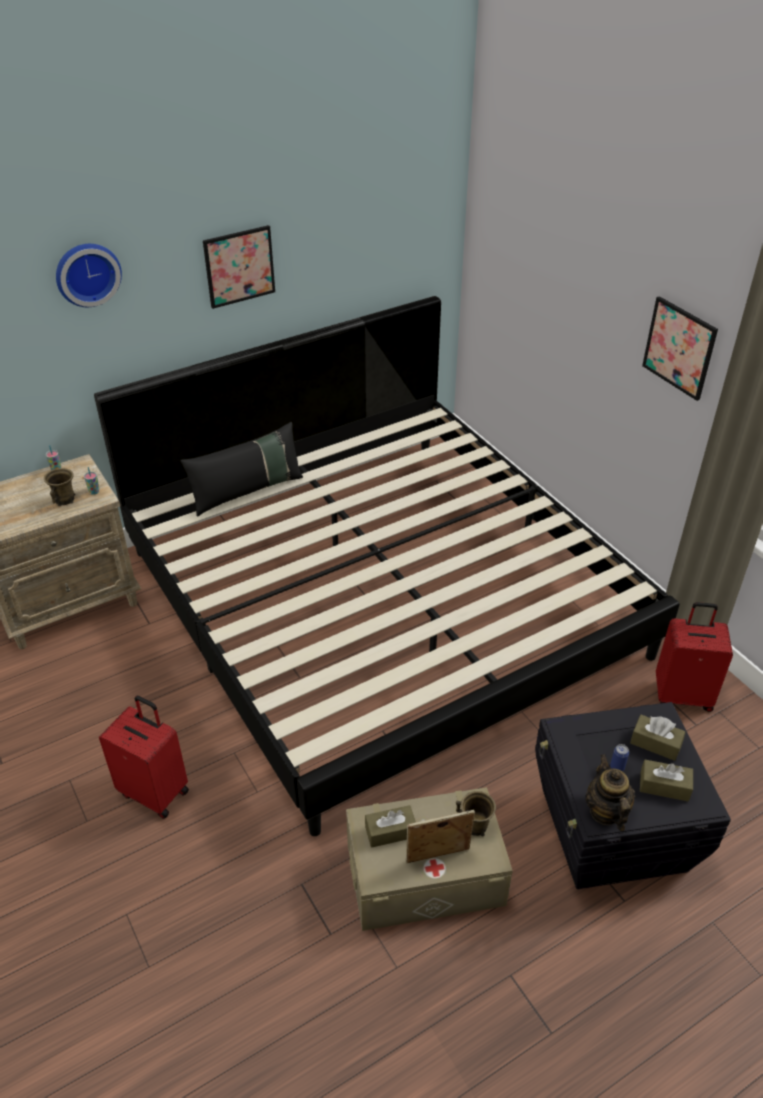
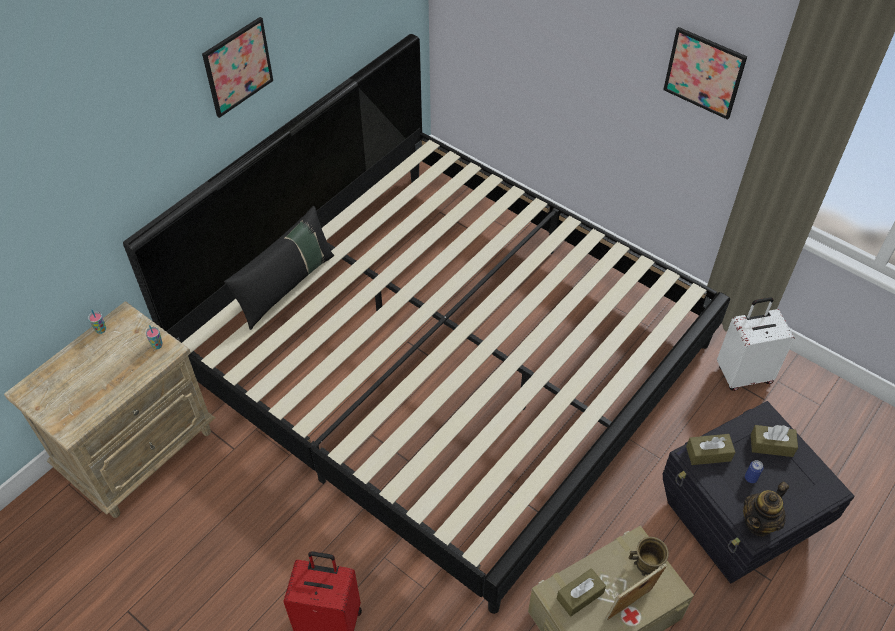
camera: 20 degrees left, 10 degrees up
(65, 499) = (131, 363): brown mug -> none
(87, 273) = (98, 126): wall clock -> none
(606, 811) = (759, 522): teapot -> teapot turned 105 degrees counterclockwise
(664, 786) = (794, 483): brown tissue box -> brown tissue box (708, 454)
(682, 694) = (743, 374): red suitcase -> white suitcase

